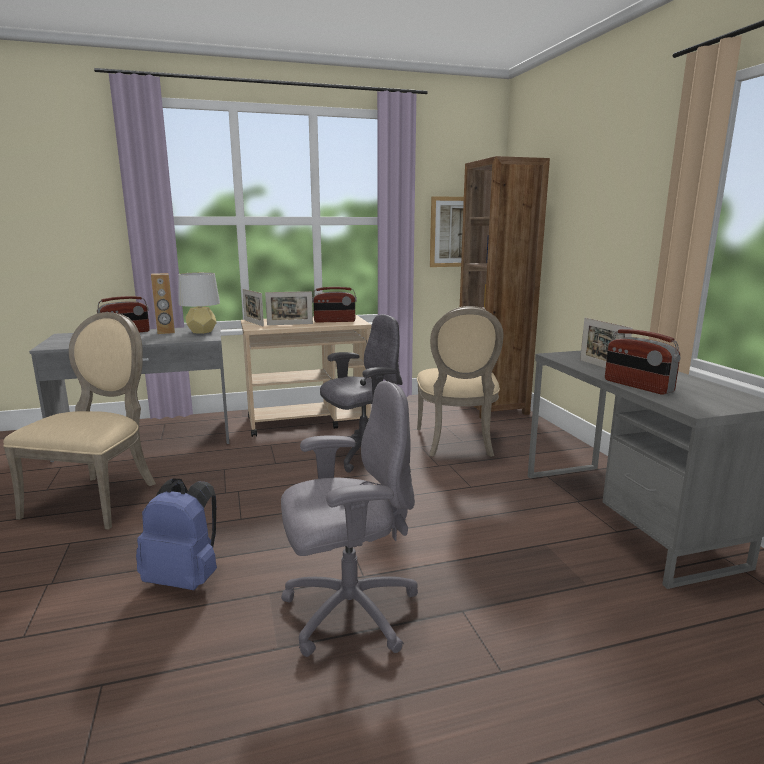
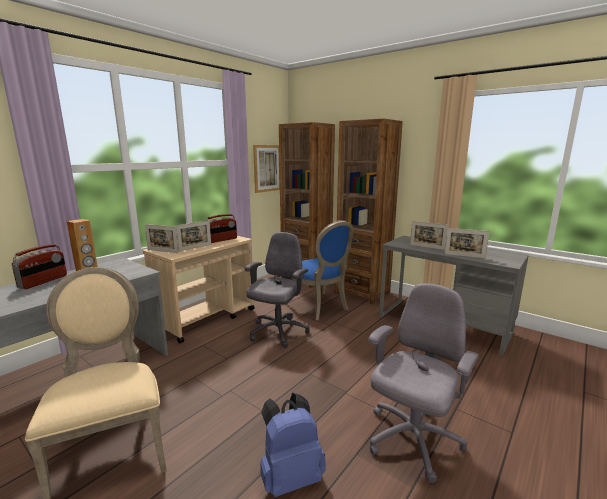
camera: 35 degrees left, 0 degrees up
(202, 332) = (123, 266): grey table lamp -> none
(457, 443) = (319, 307): beige chair -> blue chair
(550, 442) = (362, 293): none -> brown bookcase
(637, 386) = (464, 256): radio -> picture frame

